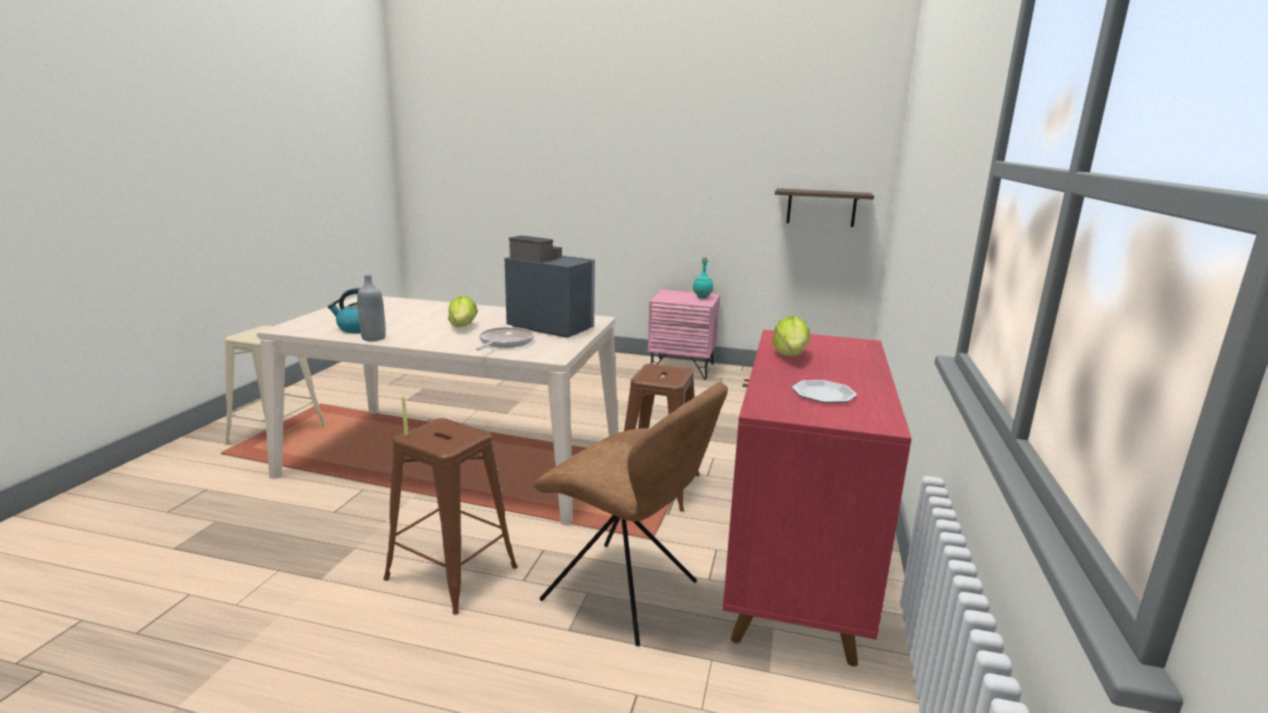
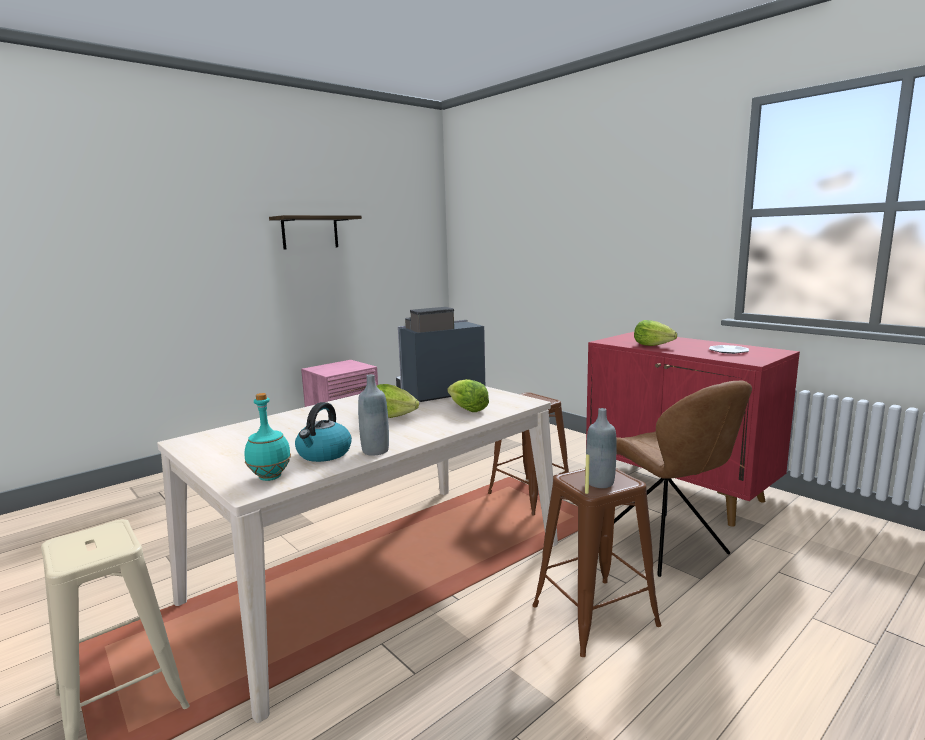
camera: 55 degrees left, 5 degrees down
(435, 437) = (600, 483): none -> grey bottle
(504, 343) = (468, 410): frying pan -> lettuce
(625, 593) = (665, 546): brown chair -> brown chair turned 90 degrees clockwise
(702, 298) = (351, 364): turquoise bottle -> turquoise bottle (270, 477)
(821, 207) = (409, 273): shelf -> shelf (310, 232)

